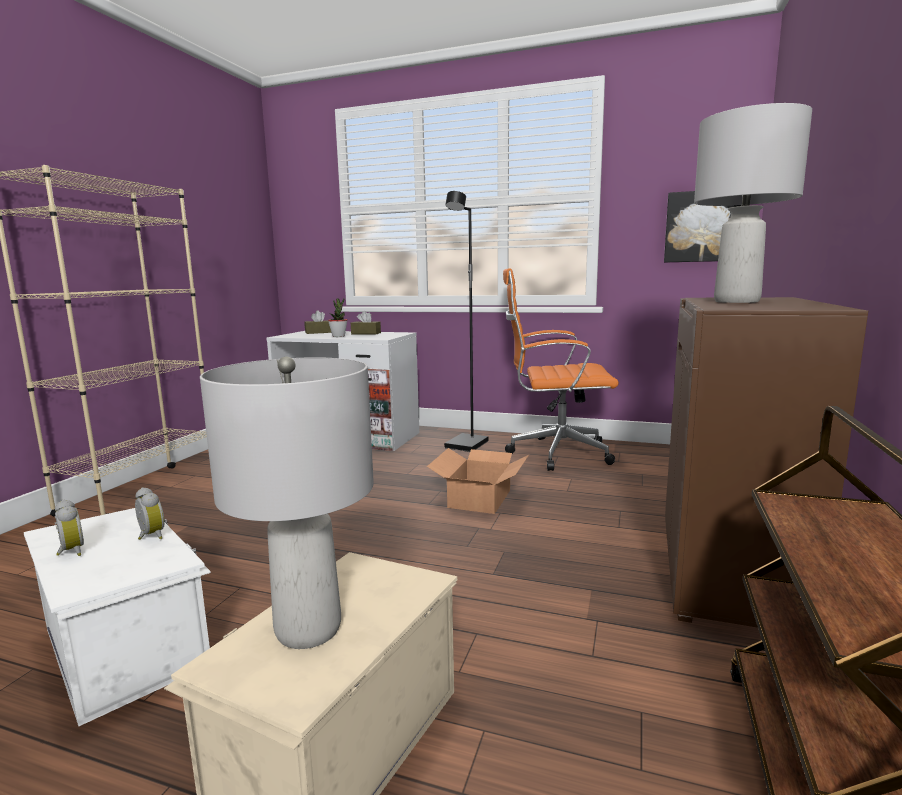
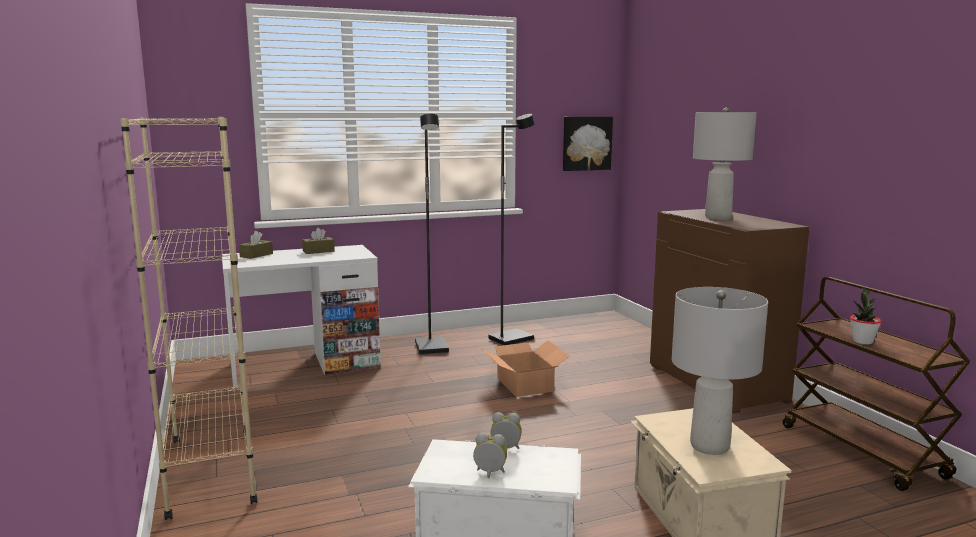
camera: 40 degrees left, 0 degrees up
(338, 336) = (305, 258): potted plant -> potted plant (862, 341)
(554, 453) = (511, 339): orange office chair -> black floor lamp

